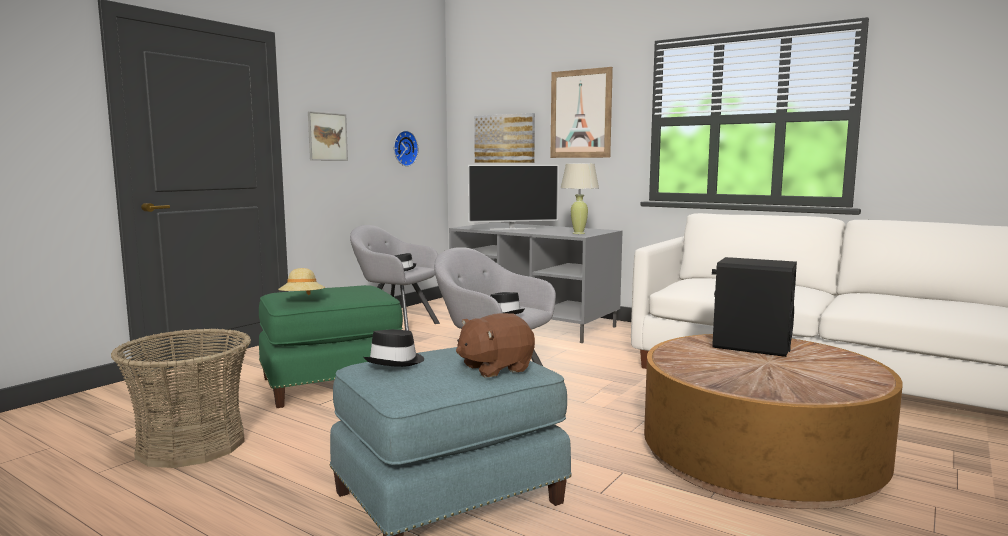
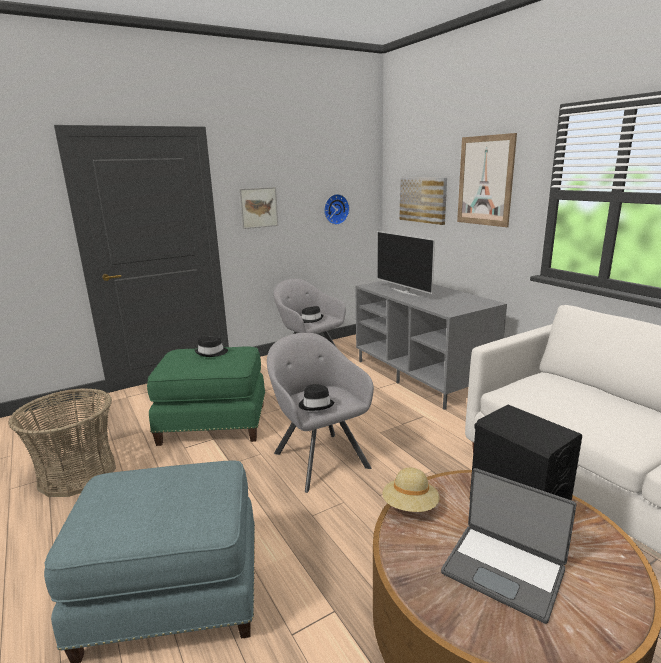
camera: 25 degrees right, 10 degrees up
(302, 299) = (175, 366): beige hat -> beige hat (410, 506)
(396, 361) = (122, 484): black hat -> black hat (211, 353)
(495, 368) = (183, 516): brown plush toy -> none
(512, 229) = (405, 292): television -> television turned 45 degrees clockwise
(578, 233) = (454, 307): beige table lamp -> none
(779, 370) = (504, 570): none -> laptop

